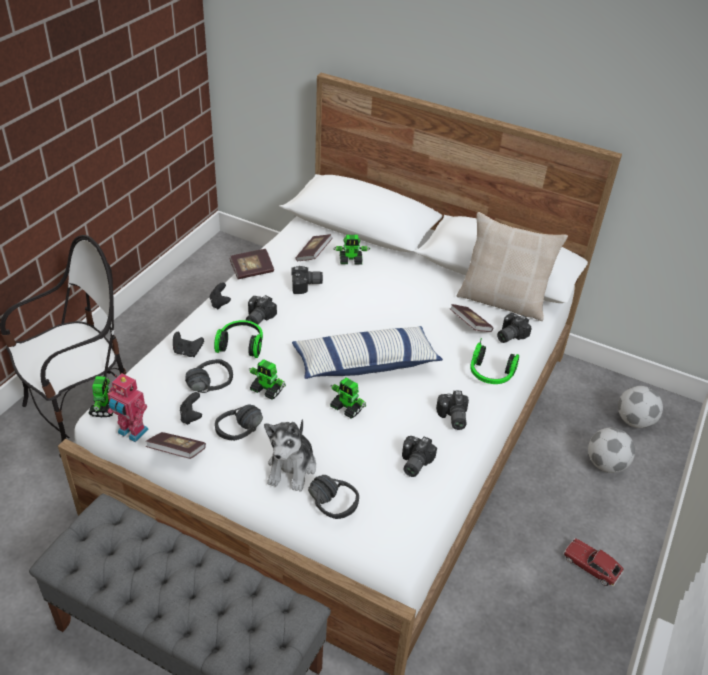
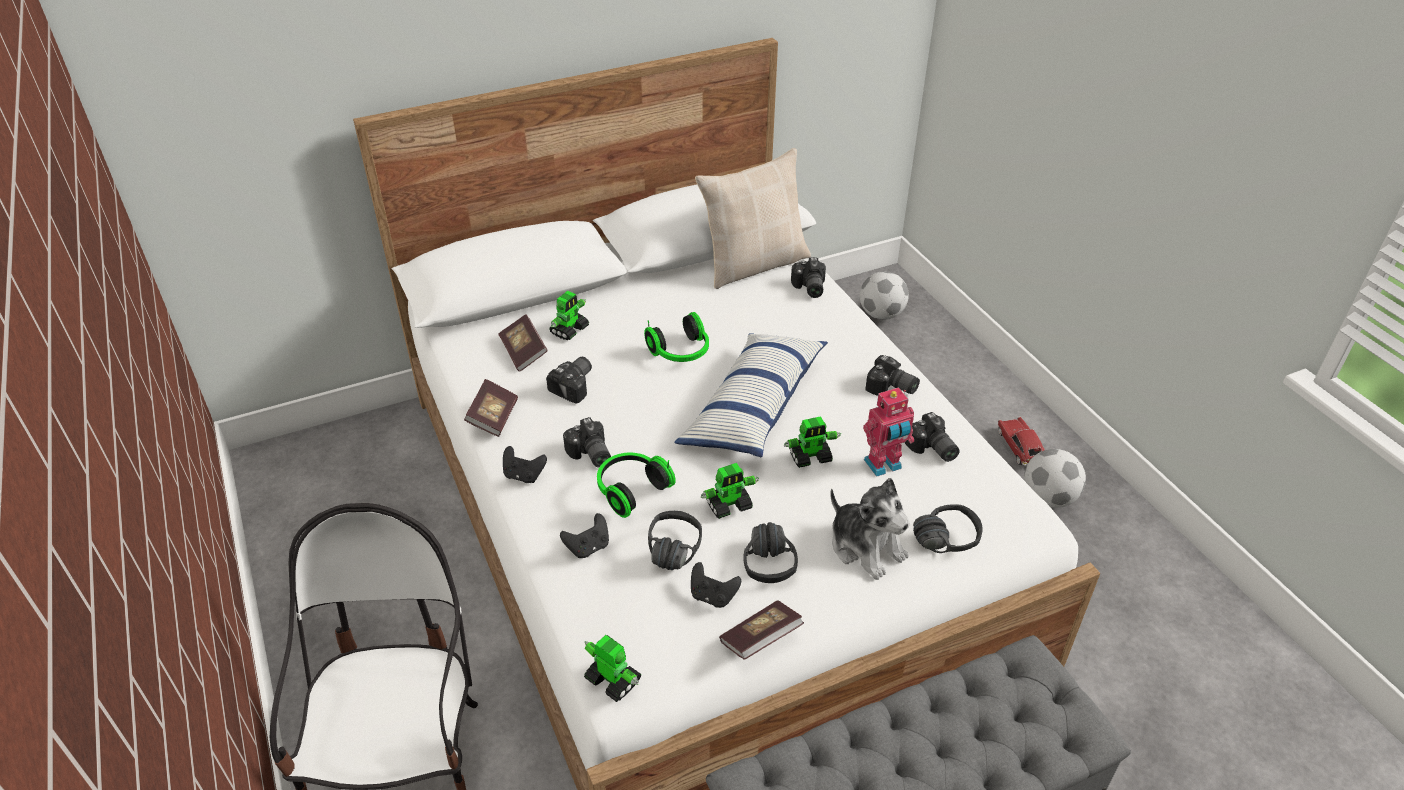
camera: 50 degrees left, 0 degrees up
(131, 432) = (684, 671): toy robot -> toy robot (884, 465)
(470, 325) = (768, 304): book -> none
(490, 375) = (853, 331): headphones -> headphones (681, 353)
(591, 566) = (1020, 447): toy car -> toy car turned 90 degrees clockwise
(605, 464) = (915, 364): football -> football (1048, 498)

